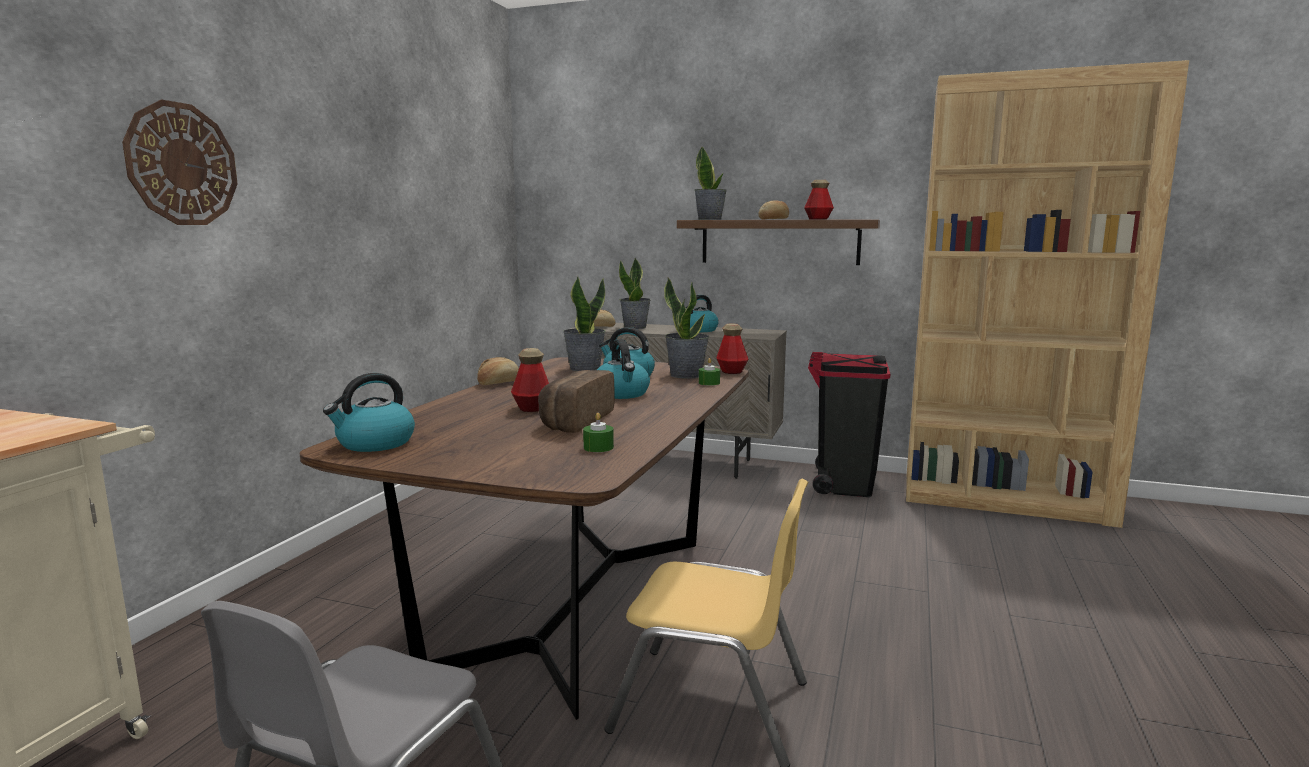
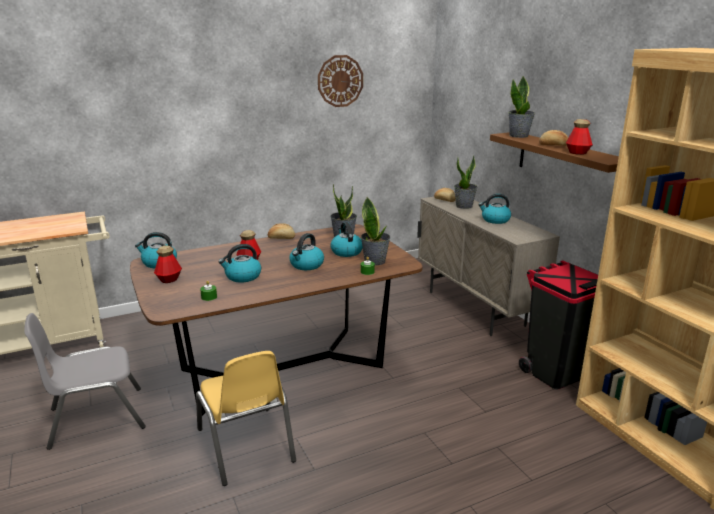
camera: 45 degrees right, 10 degrees up
(182, 164) = (169, 107): wall clock -> wall clock (340, 81)
(574, 421) = (242, 277): bread -> kettle
(731, 371) = (406, 266): bottle -> bottle (169, 280)

